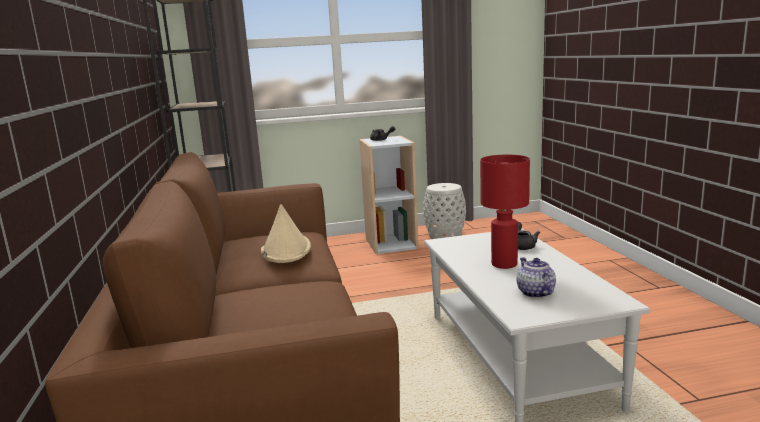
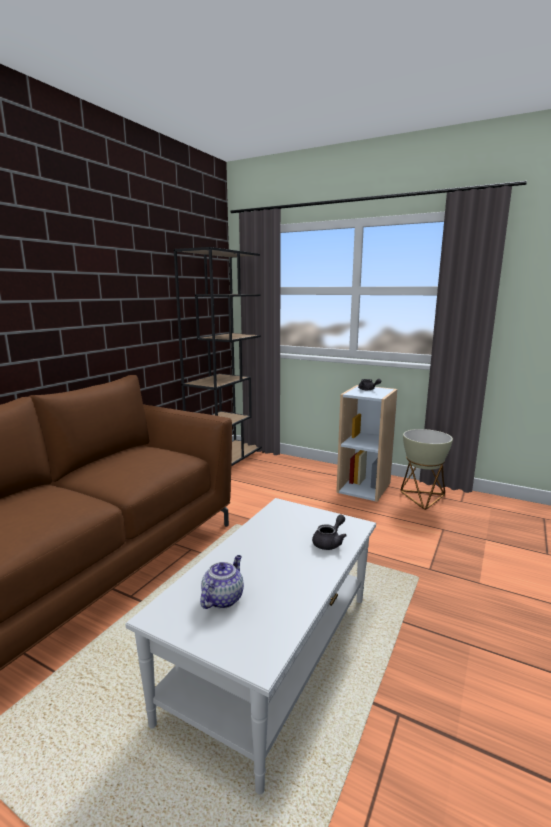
camera: 40 degrees right, 0 degrees up
(286, 250) = (135, 467): beige hat -> none
(445, 235) = (421, 498): white stool -> planter
(503, 264) = (270, 553): red table lamp -> none

